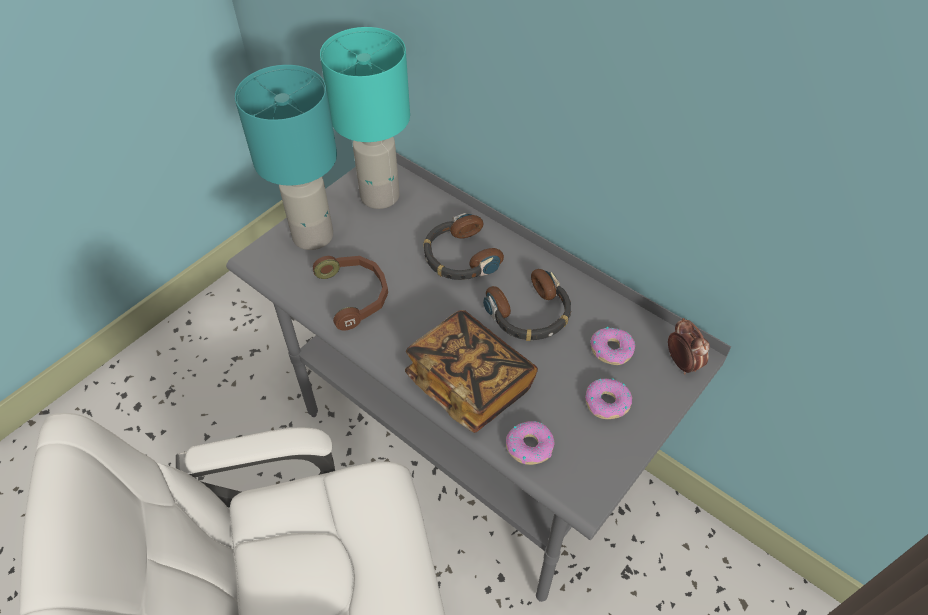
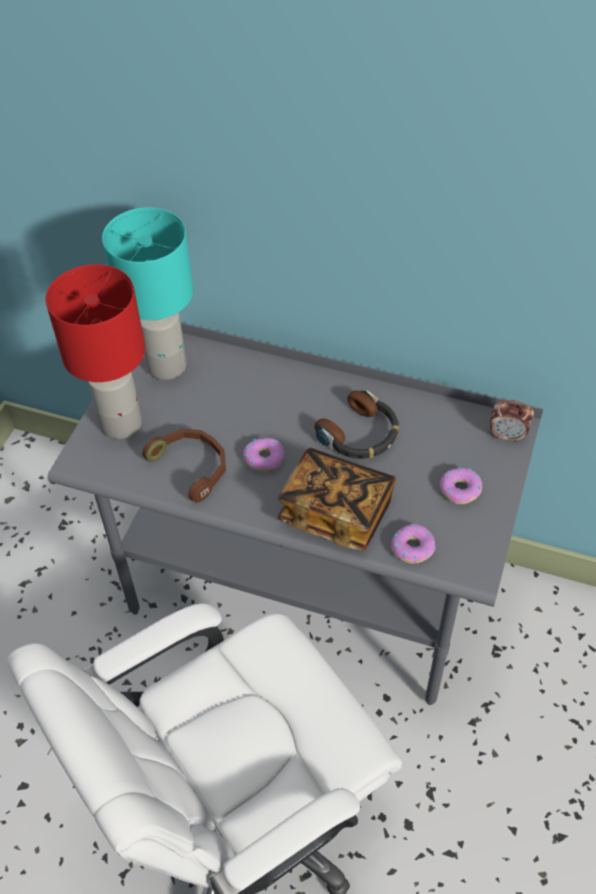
camera: 20 degrees left, 0 degrees up
(313, 235) = (120, 423): turquoise table lamp -> red table lamp
(459, 256) = (272, 401): headphones -> none
(611, 349) = (444, 443): donut -> donut (264, 458)
(681, 363) = (507, 436): alarm clock -> alarm clock turned 150 degrees clockwise

